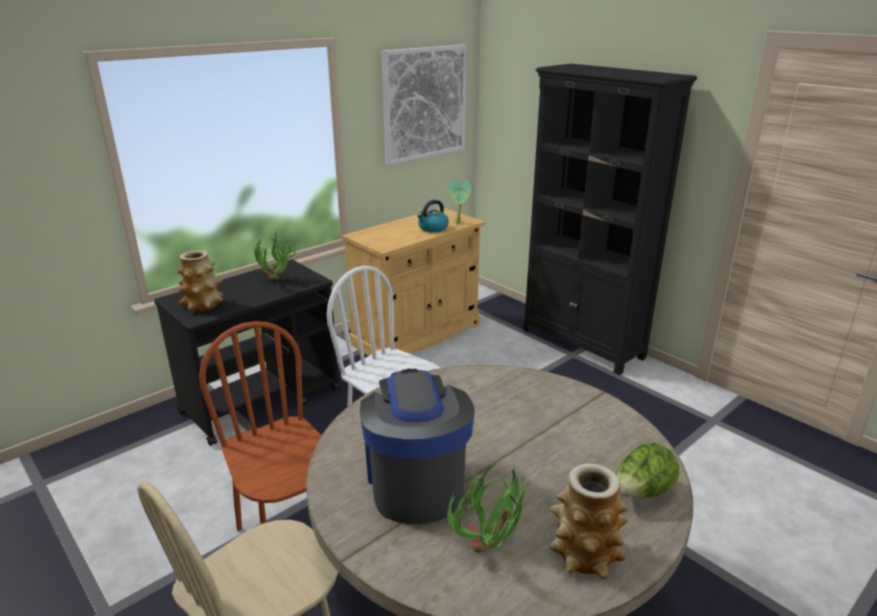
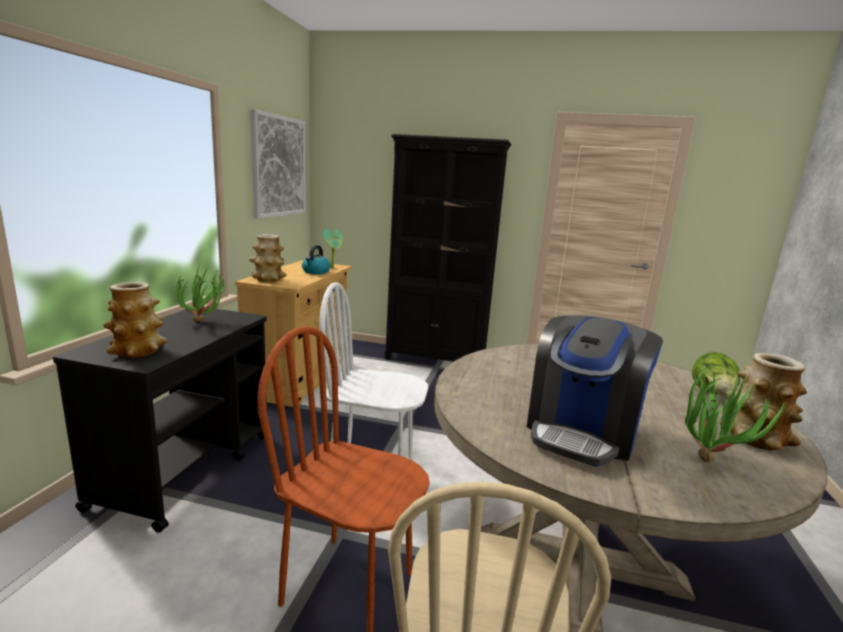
camera: 35 degrees left, 10 degrees down
(372, 236) = (268, 279): none -> vase
(415, 481) = (582, 431): coffee machine -> coffee machine turned 105 degrees counterclockwise

